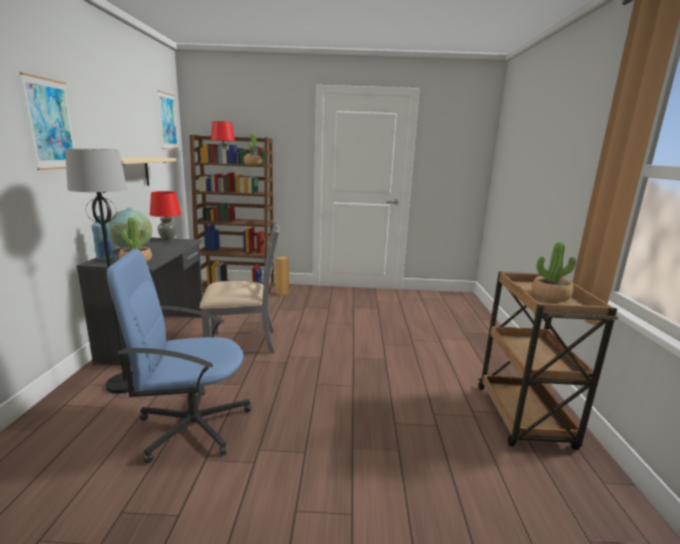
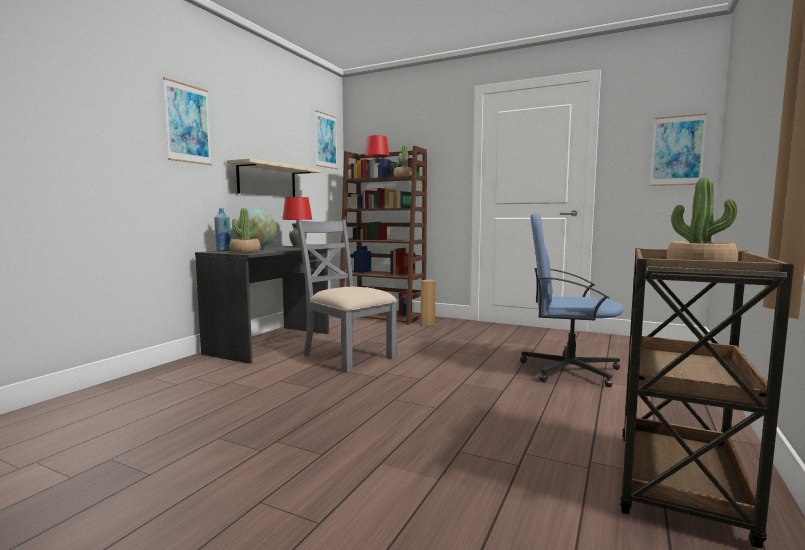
camera: 25 degrees right, 10 degrees down
(125, 383) = (211, 370): black floor lamp -> none
(192, 425) = (234, 410): blue office chair -> blue office chair (568, 370)
(243, 342) = (347, 356): grey chair -> grey chair turned 150 degrees counterclockwise
(467, 159) = (677, 151): none -> picture

